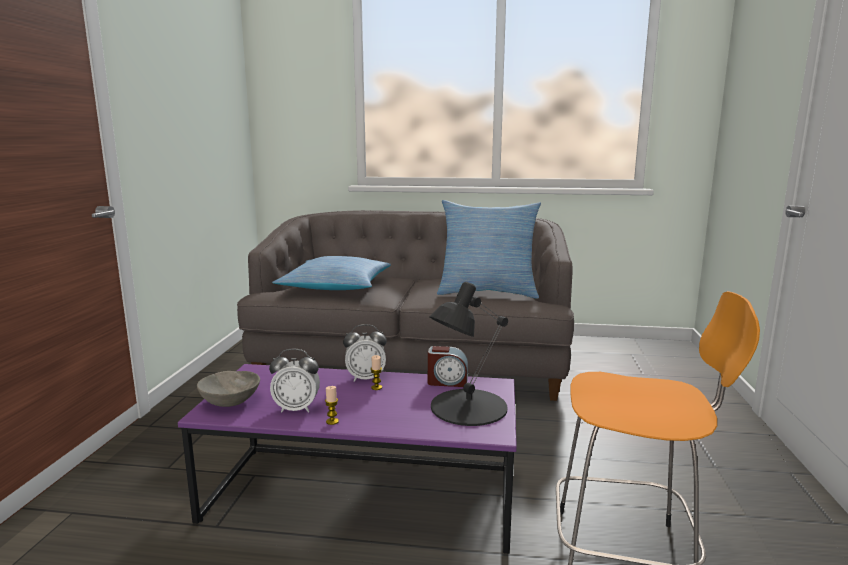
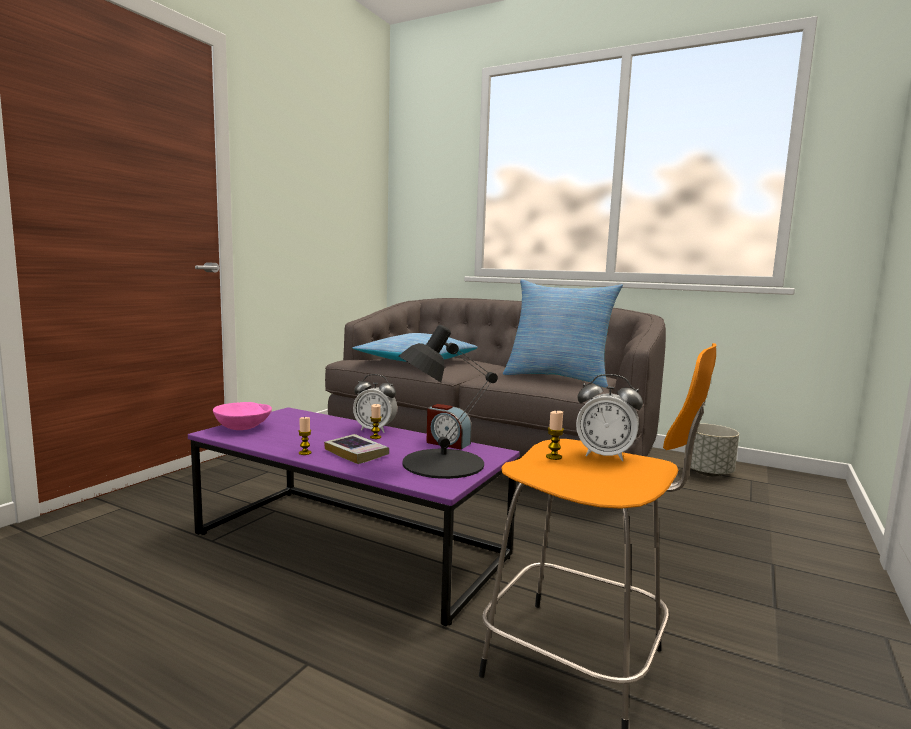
camera: 20 degrees right, 5 degrees down
(229, 401) = (242, 428): grey bowl -> pink bowl
(296, 408) = (288, 440): alarm clock -> alarm clock (605, 456)
(381, 411) = (356, 453): none -> book
(597, 352) = (708, 472): none -> grey planter
(602, 395) = (553, 457): none -> candle

